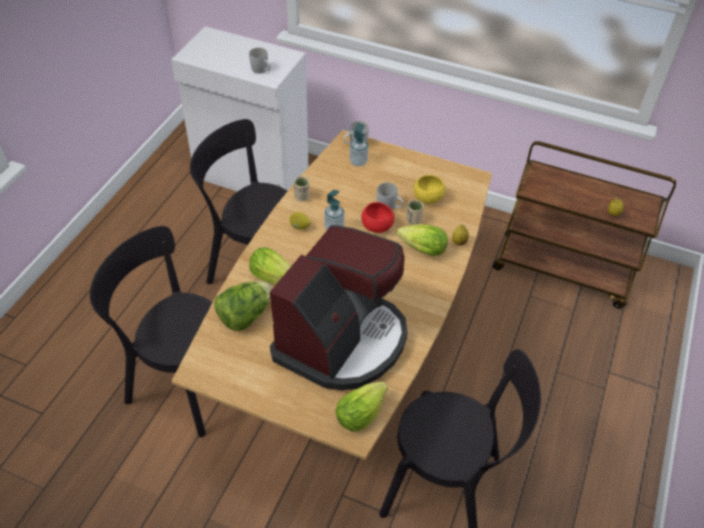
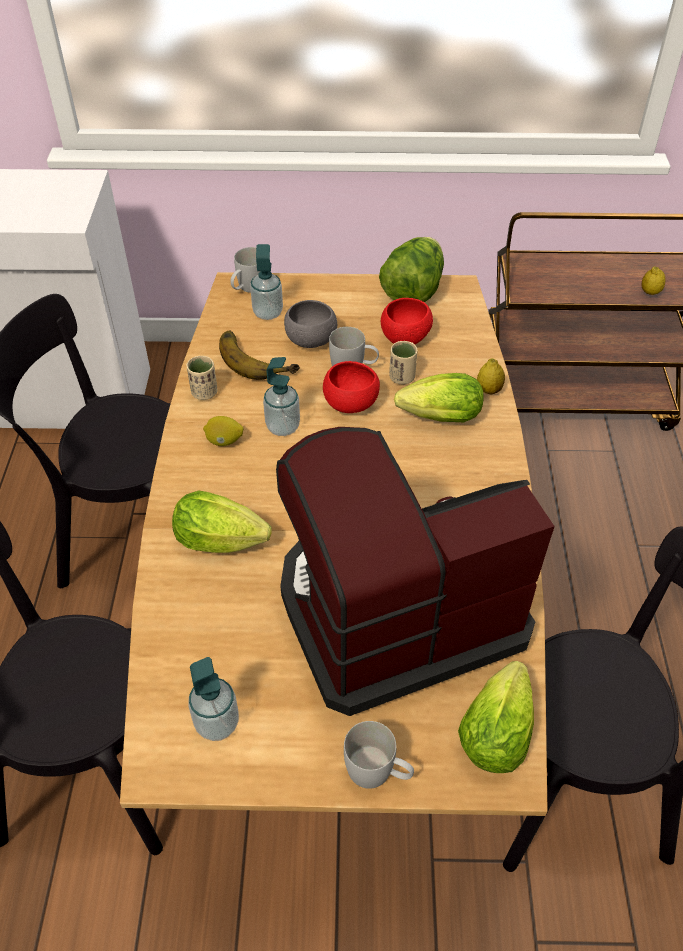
camera: 20 degrees left, 0 degrees up
(230, 362) = (217, 723): none -> soap dispenser
(245, 315) = (204, 626): lettuce -> lettuce (413, 290)
(261, 71) = (48, 212): white mug -> white mug (378, 772)
(339, 186) = (257, 357): none -> banana
(342, 340) = (394, 610): coffee machine -> coffee machine turned 120 degrees counterclockwise
(374, 185) = (311, 341): none -> grey bowl
(428, 198) = (405, 338): yellow bowl -> red bowl

